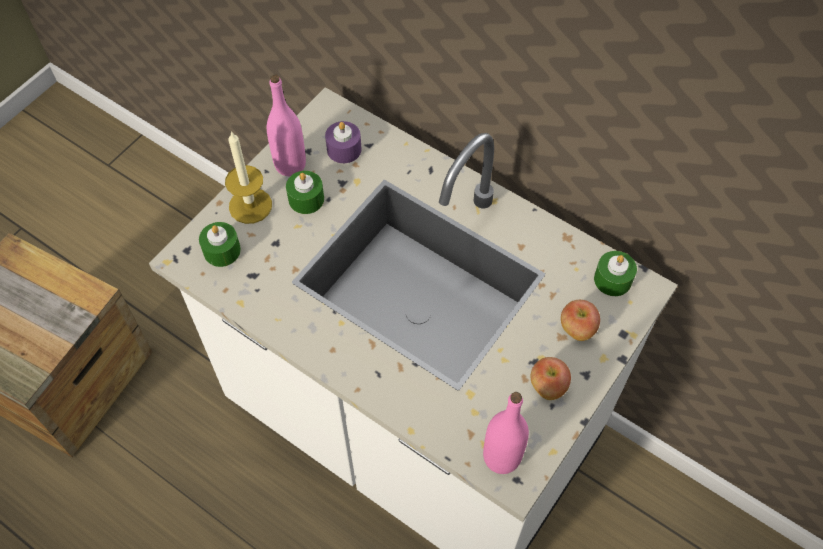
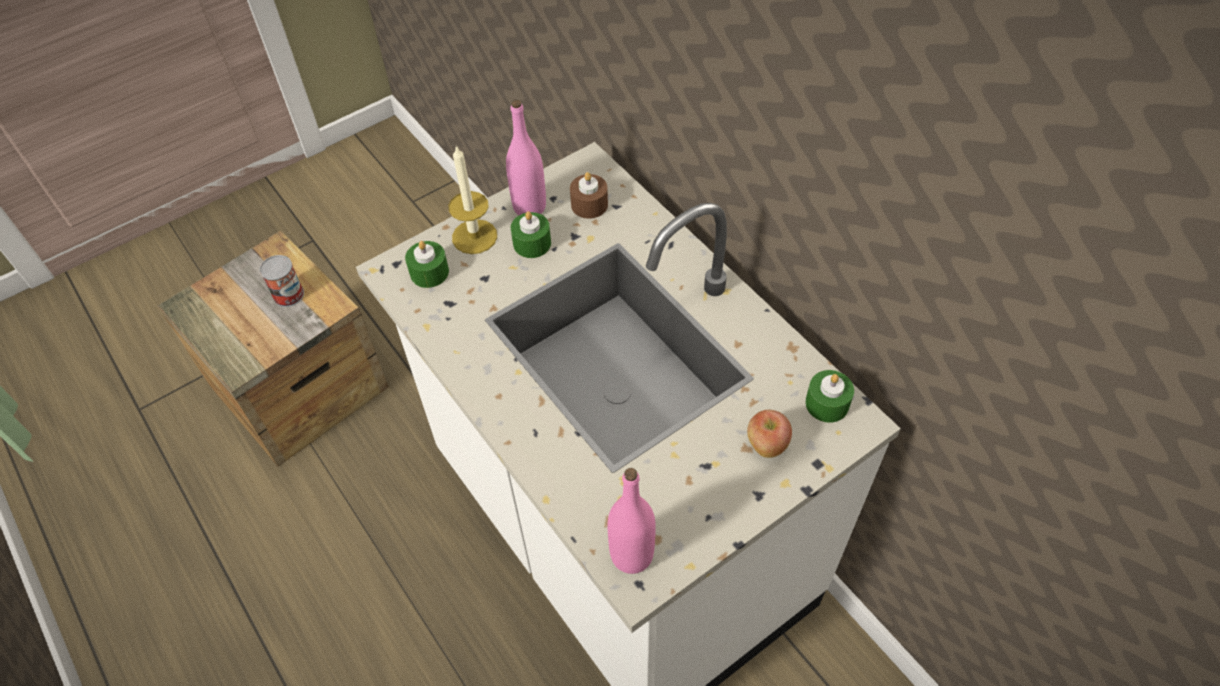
camera: 20 degrees right, 5 degrees down
(43, 294) = (288, 294): none -> can
(344, 149) = (589, 204): purple candle -> brown candle
(547, 387) = (710, 496): apple -> none

